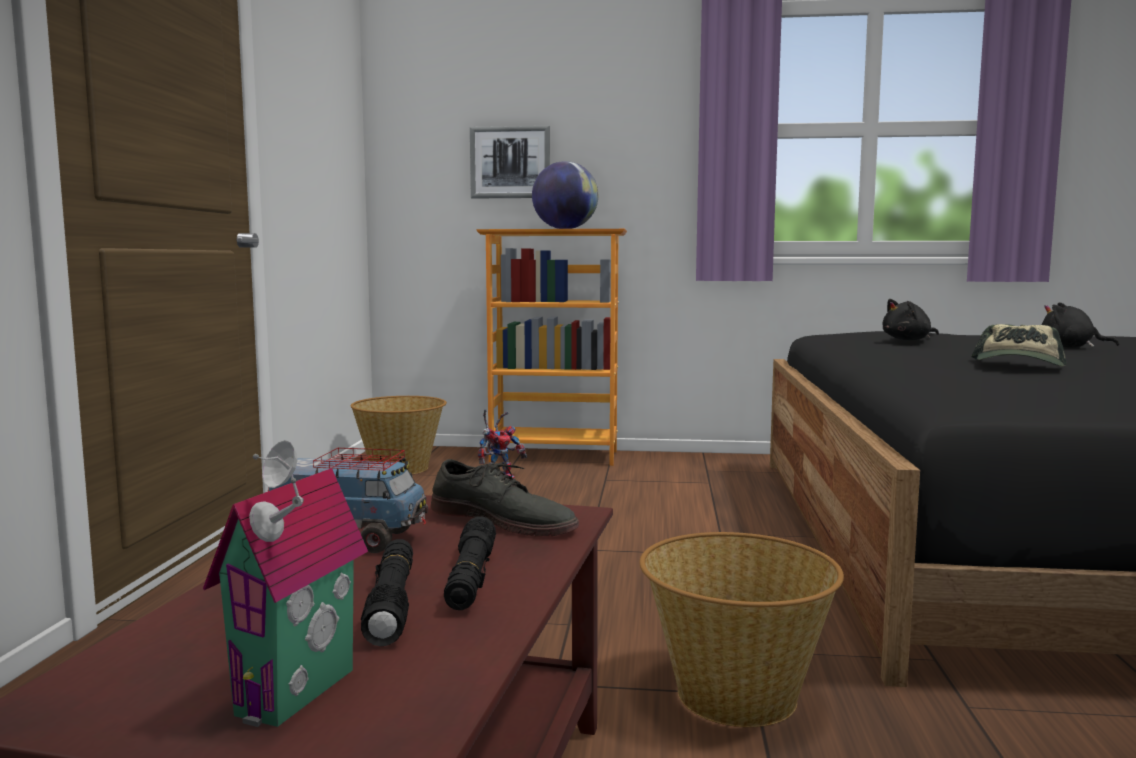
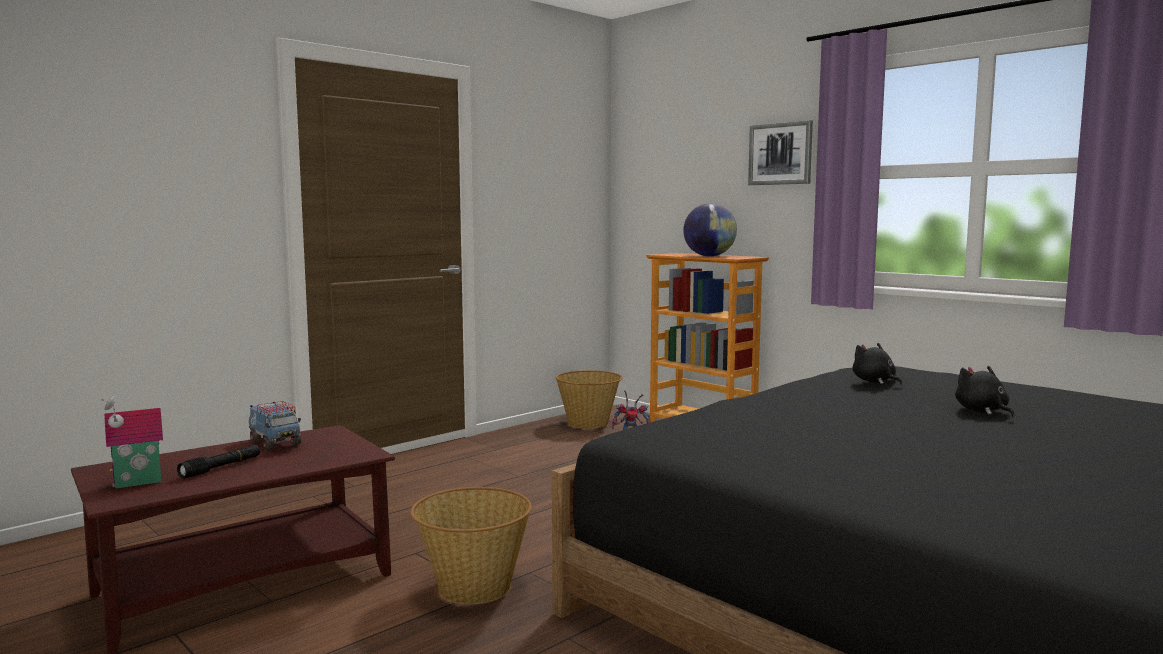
camera: 40 degrees right, 0 degrees up
(471, 577) = (263, 467): black flashlight -> none
(503, 520) = (340, 450): grey shoe -> none
(510, 162) = (694, 200): picture -> picture (780, 154)
(908, 340) = (875, 382): black plush toy -> black plush toy turned 45 degrees clockwise
(1019, 366) = (823, 419): cap -> none

